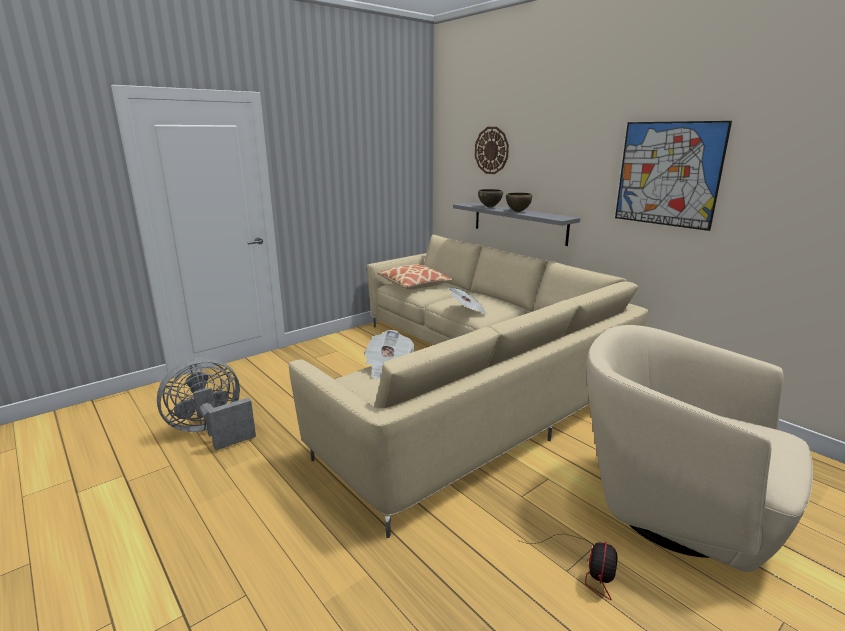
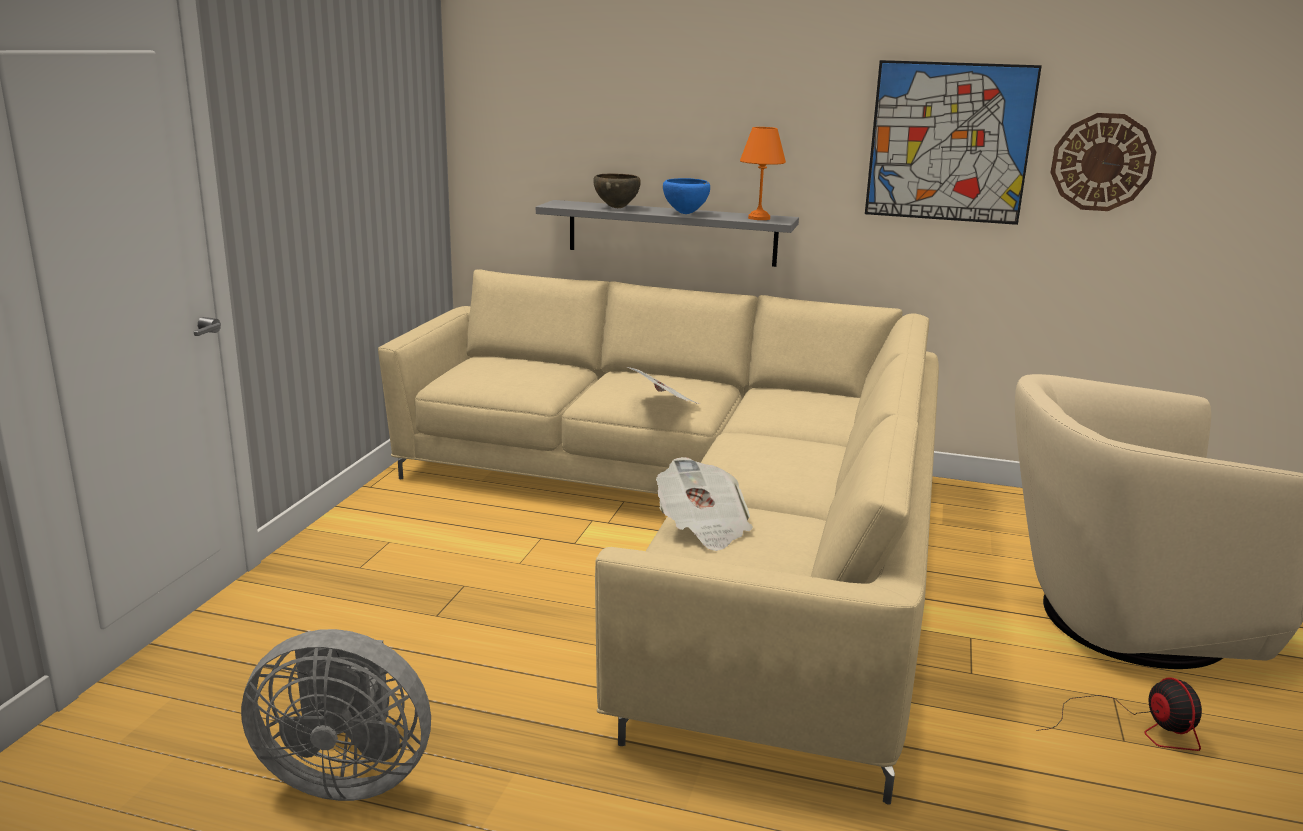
camera: 35 degrees left, 0 degrees up
(211, 431) = (345, 775): grey fan -> grey fan turned 105 degrees counterclockwise
(414, 284) = (492, 374): pillow -> none
(491, 150) = (600, 100): wall clock -> wall clock (1102, 162)
(518, 212) = (686, 213): brown bowl -> blue bowl
(552, 216) = (758, 218): none -> orange table lamp

